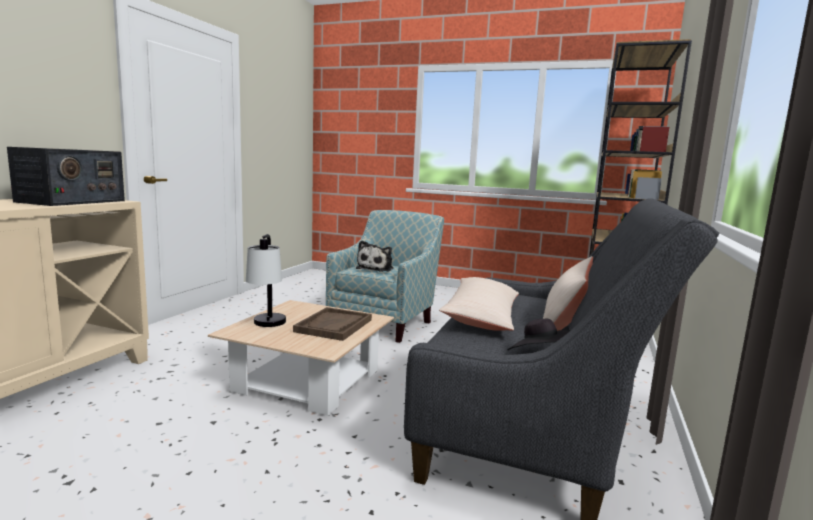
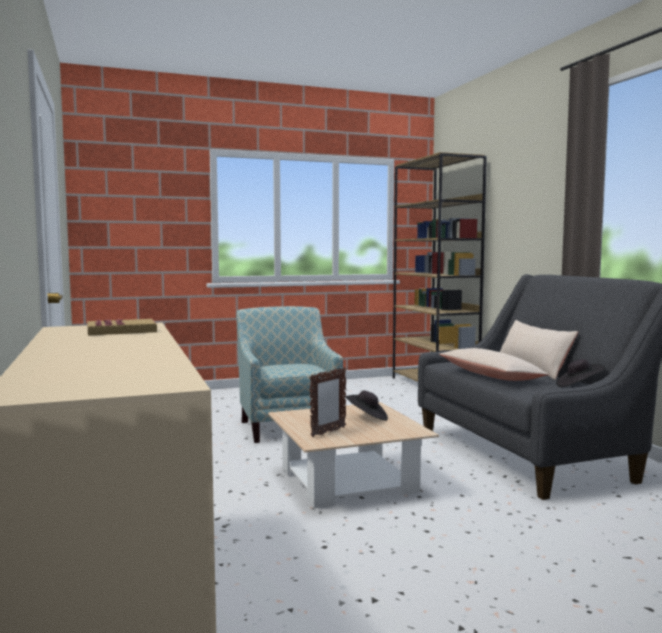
camera: 40 degrees left, 5 degrees down
(71, 201) = (121, 330): radio -> book
(268, 327) = (328, 432): table lamp -> picture frame
(334, 326) = (367, 418): brown tray -> black hat
(376, 268) = (291, 368): plush toy -> none

